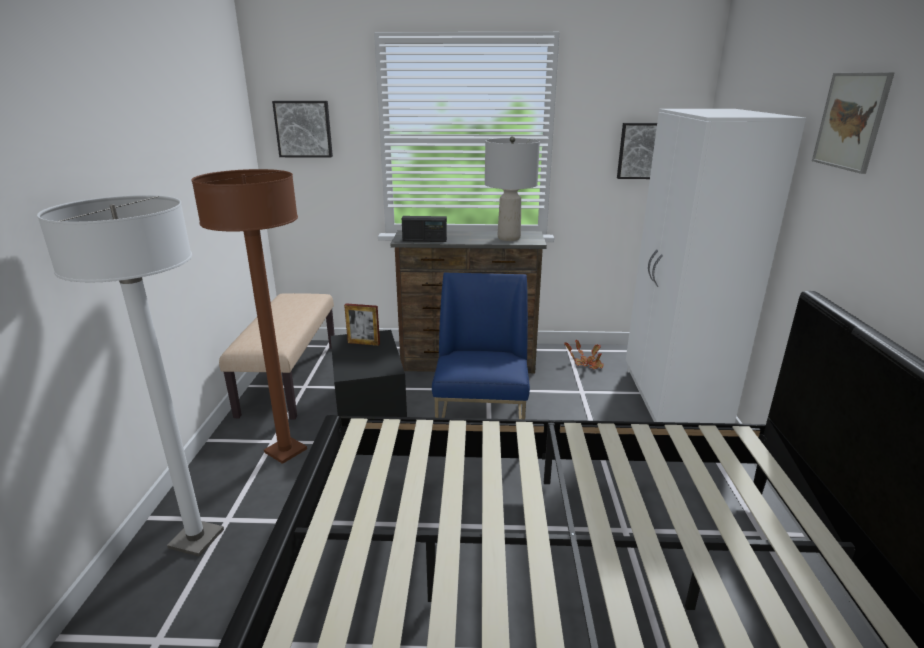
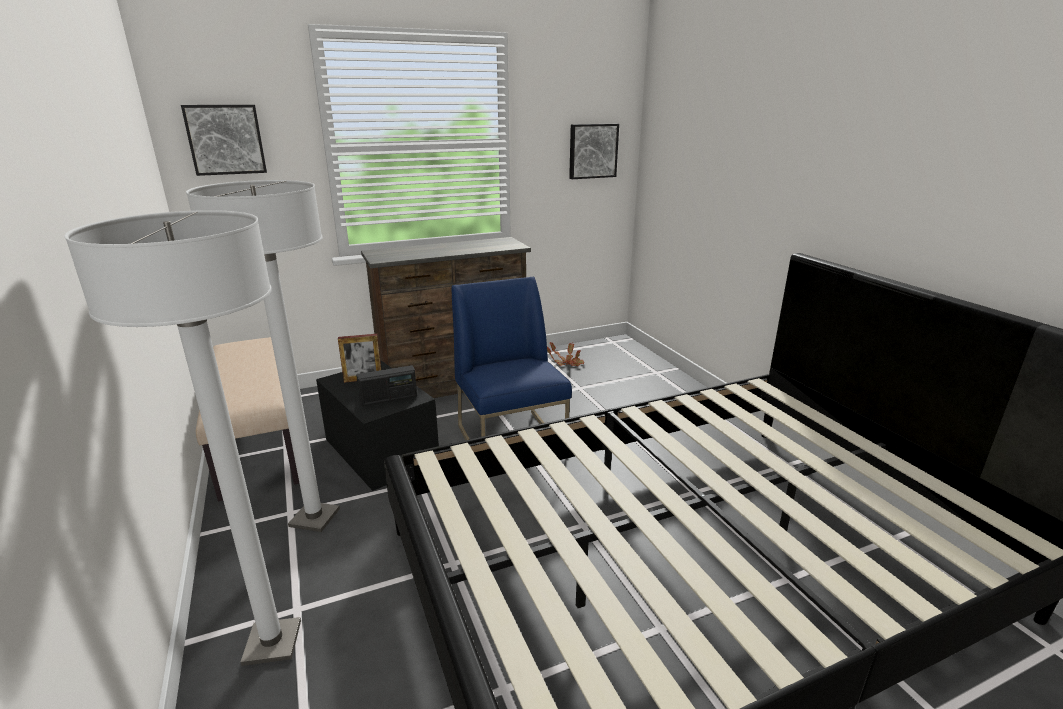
camera: 25 degrees left, 0 degrees up
(285, 451) = (314, 518): brown floor lamp -> white floor lamp
(424, 240) = (404, 257): radio -> radio (388, 399)
(508, 238) = (488, 246): grey table lamp -> none
(672, 401) = (657, 379): white wardrobe -> none
(851, 121) = (810, 109): picture -> none

